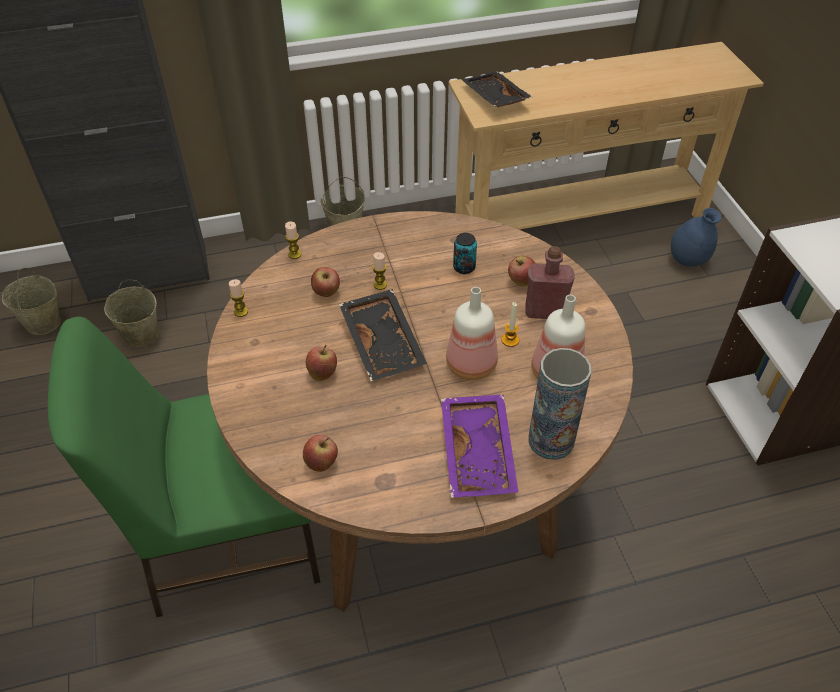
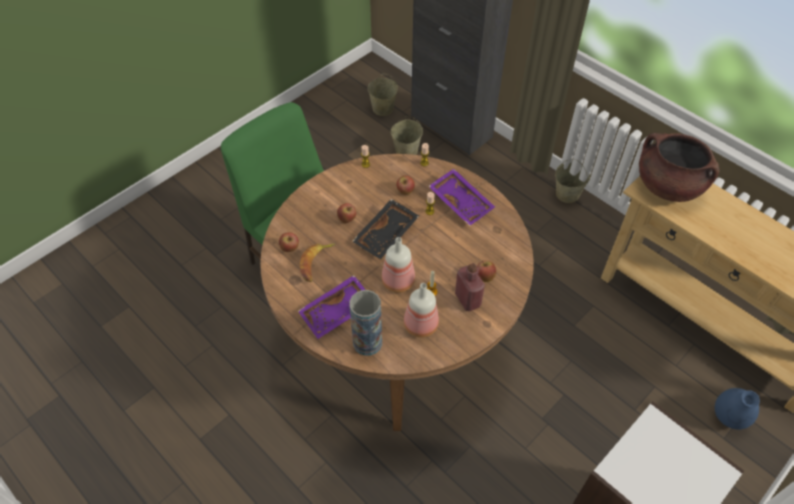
camera: 60 degrees right, 5 degrees up
(374, 442) = (316, 263): none -> banana
(389, 249) = (461, 202): none -> purple tray
(464, 267) = (475, 243): can -> none
(494, 98) = (668, 186): black tray -> brown cooking pot

